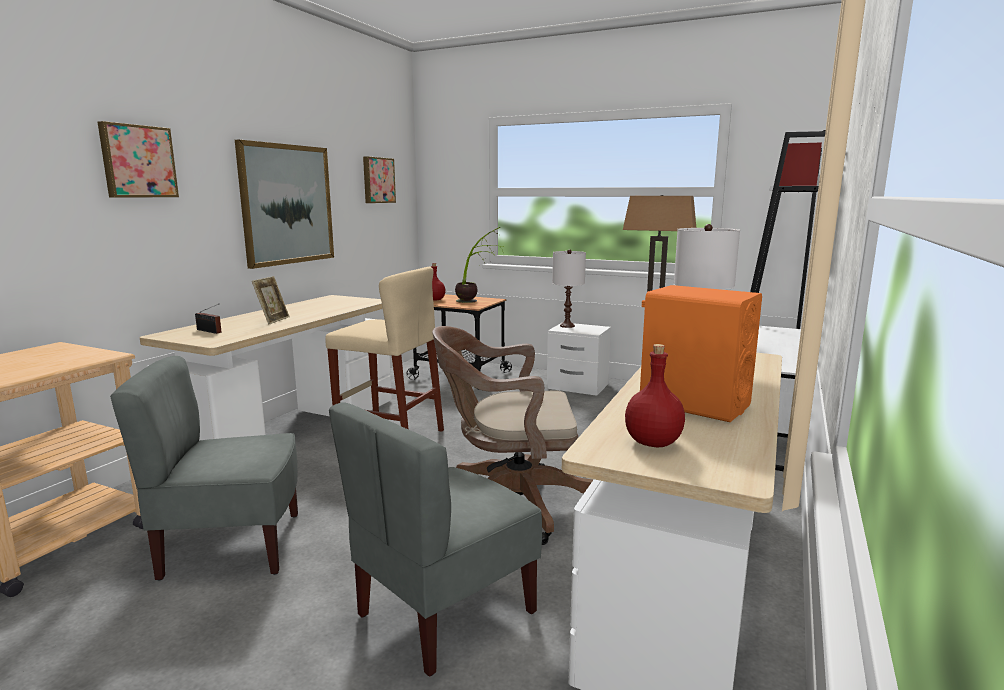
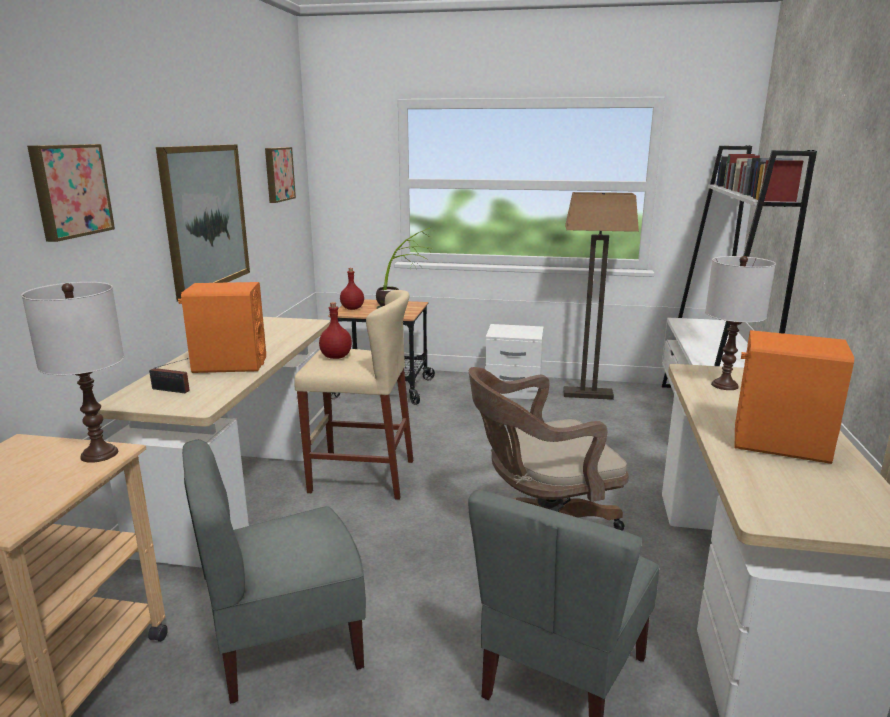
camera: 15 degrees left, 5 degrees up
(273, 320) = (229, 365): picture frame -> orange speaker
(567, 326) = (500, 329): white table lamp -> white table lamp (99, 454)
(652, 442) = (795, 499): red bottle -> red bottle (335, 357)

